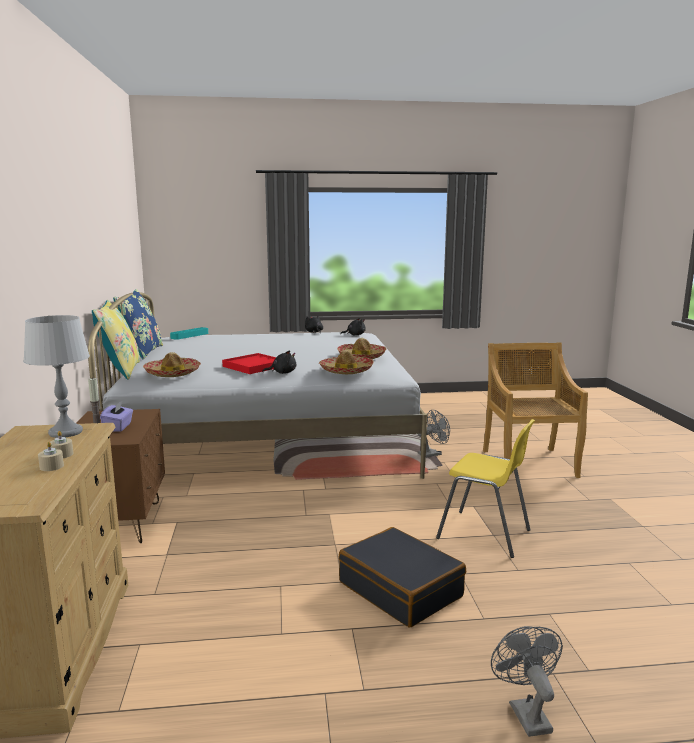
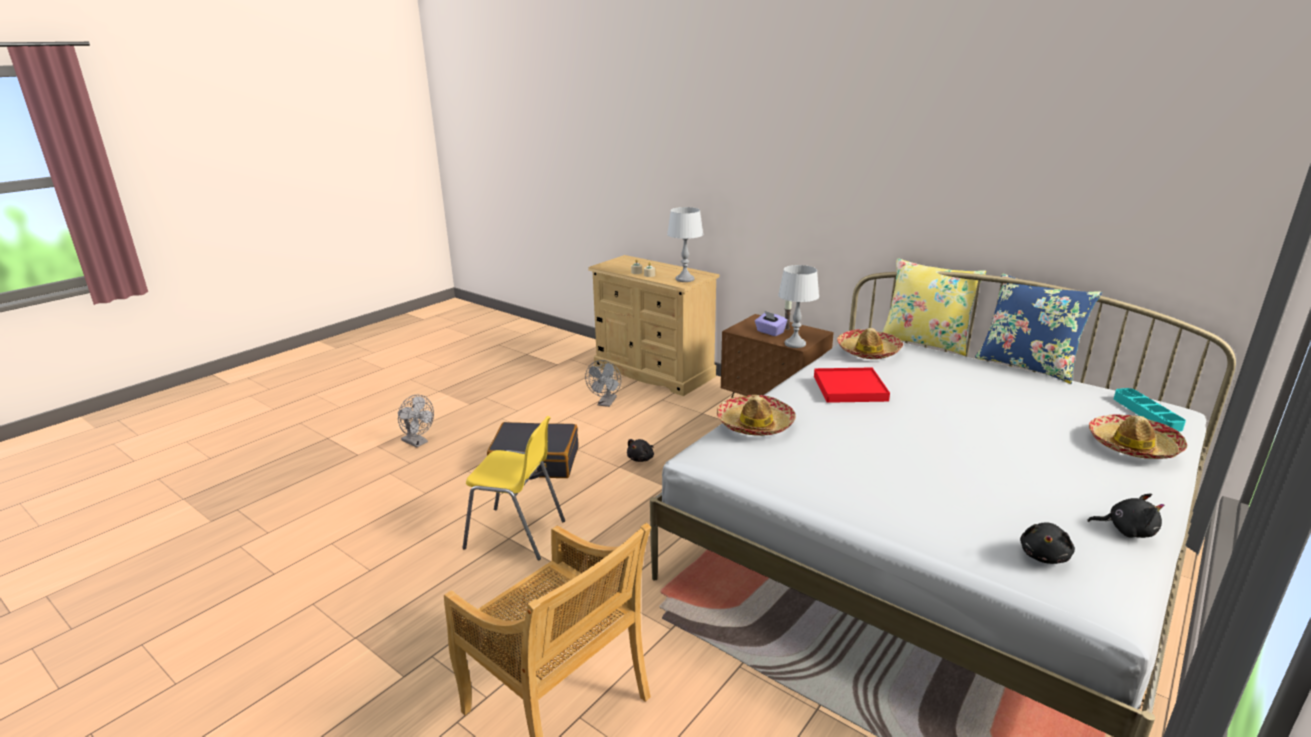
camera: 135 degrees right, 10 degrees up
(143, 413) = (795, 344): none -> grey table lamp
(282, 373) = (801, 394): black plush toy -> black plush toy (641, 458)
(361, 357) = (818, 465): hat -> hat (1133, 446)
(432, 454) = (705, 639): grey fan -> grey fan (606, 403)
(485, 534) = (516, 534): yellow chair -> yellow chair turned 150 degrees counterclockwise

